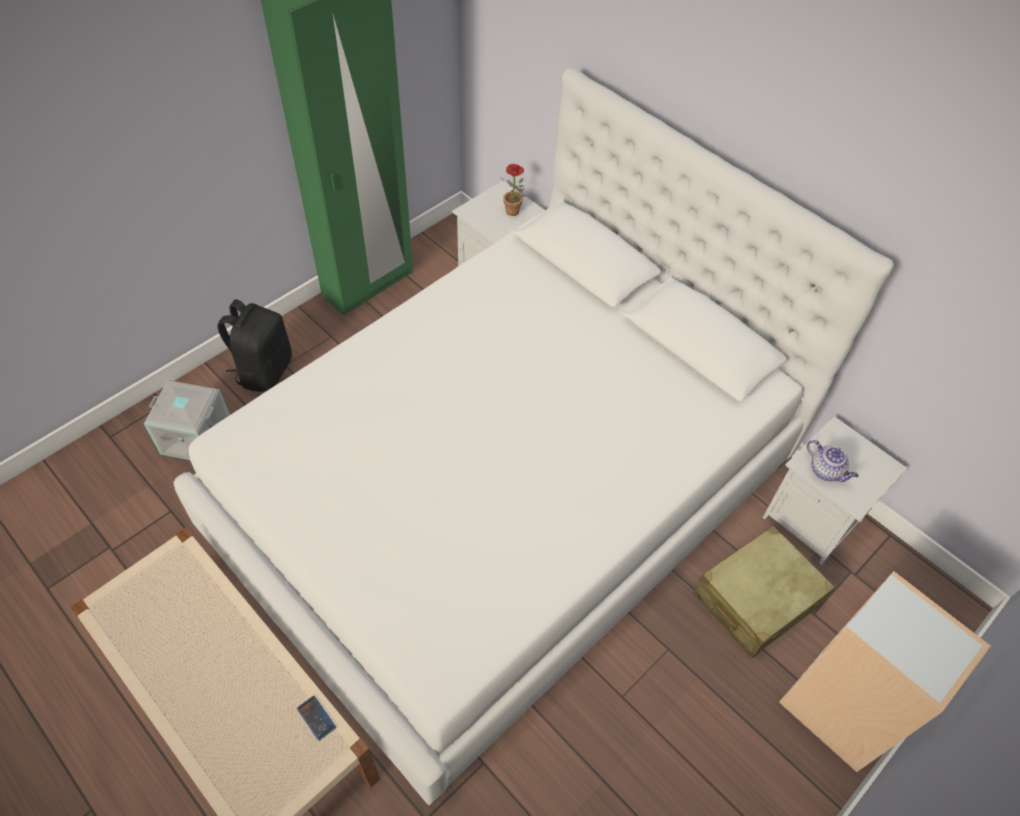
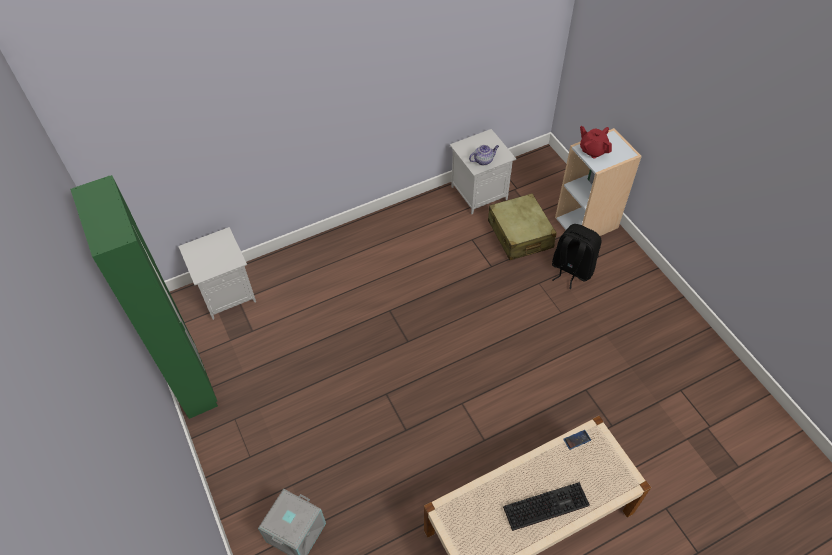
camera: 70 degrees left, 0 degrees up
(200, 689) = (546, 504): none -> keyboard
(264, 370) = (248, 473): black backpack -> black backpack (571, 269)
(507, 495) = (417, 335): white bed -> none
(514, 213) = (217, 247): potted plant -> none
(903, 613) = (593, 150): none -> red teapot

